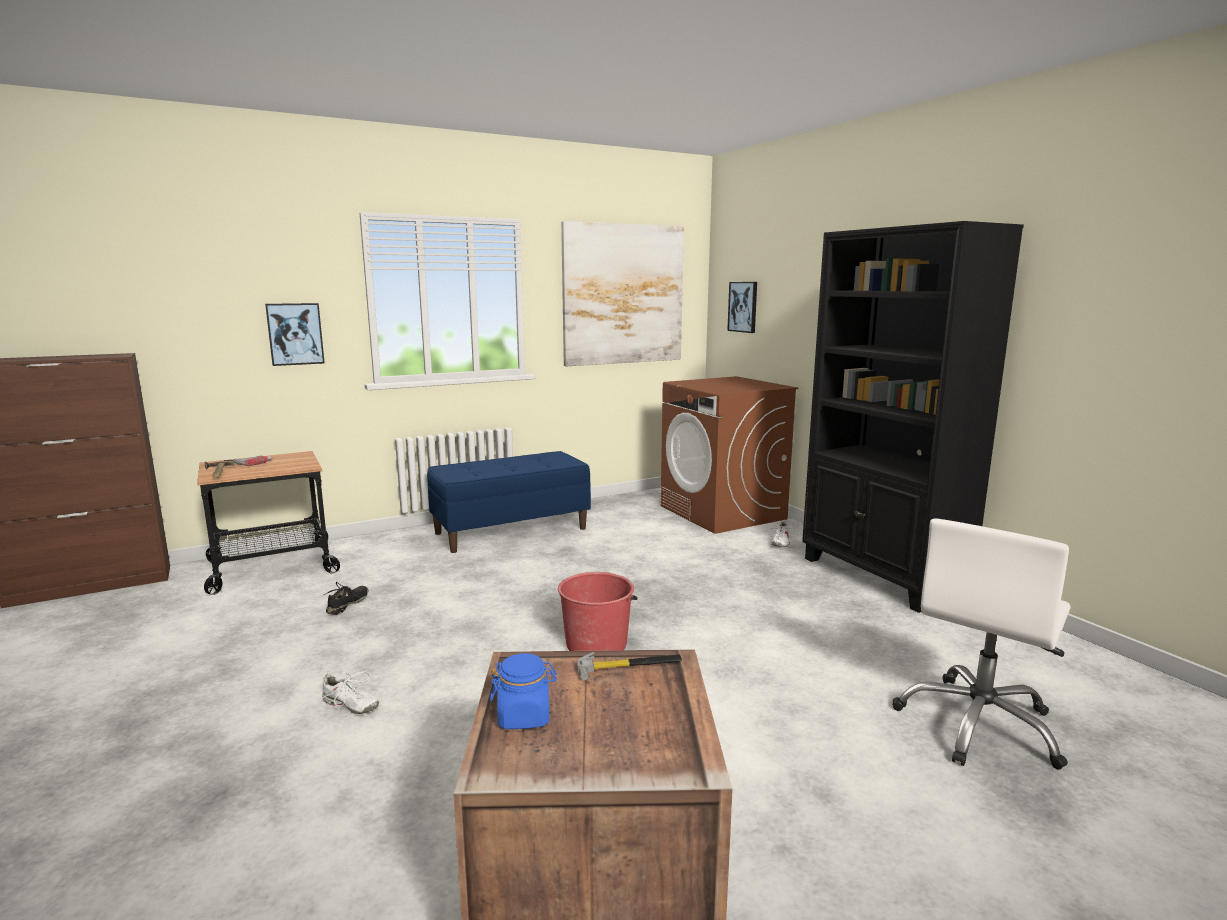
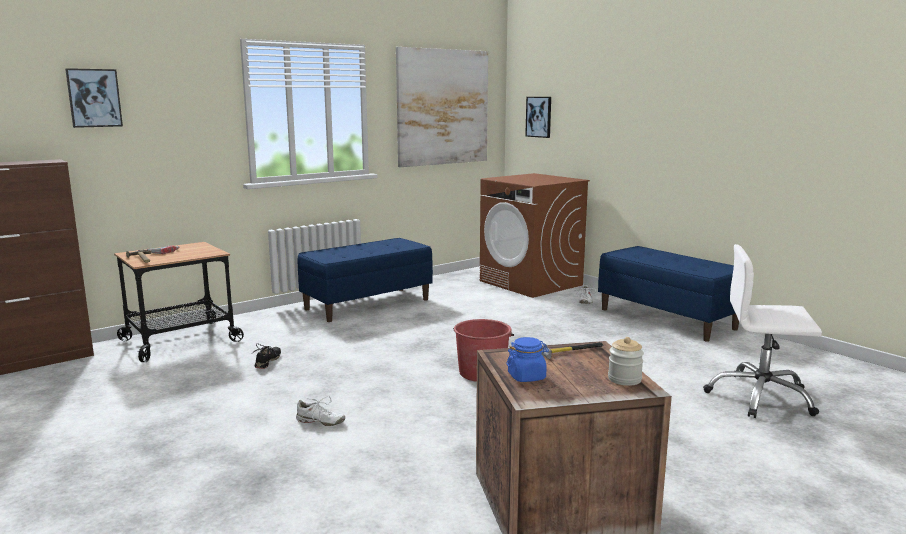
camera: 10 degrees left, 0 degrees up
(295, 334) = (189, 141): picture -> picture (94, 98)
(674, 739) = (624, 379): none -> jar
(882, 577) = (667, 319): black bookcase -> blue bench
(979, 725) = (760, 397): white office chair -> white office chair turned 75 degrees clockwise

